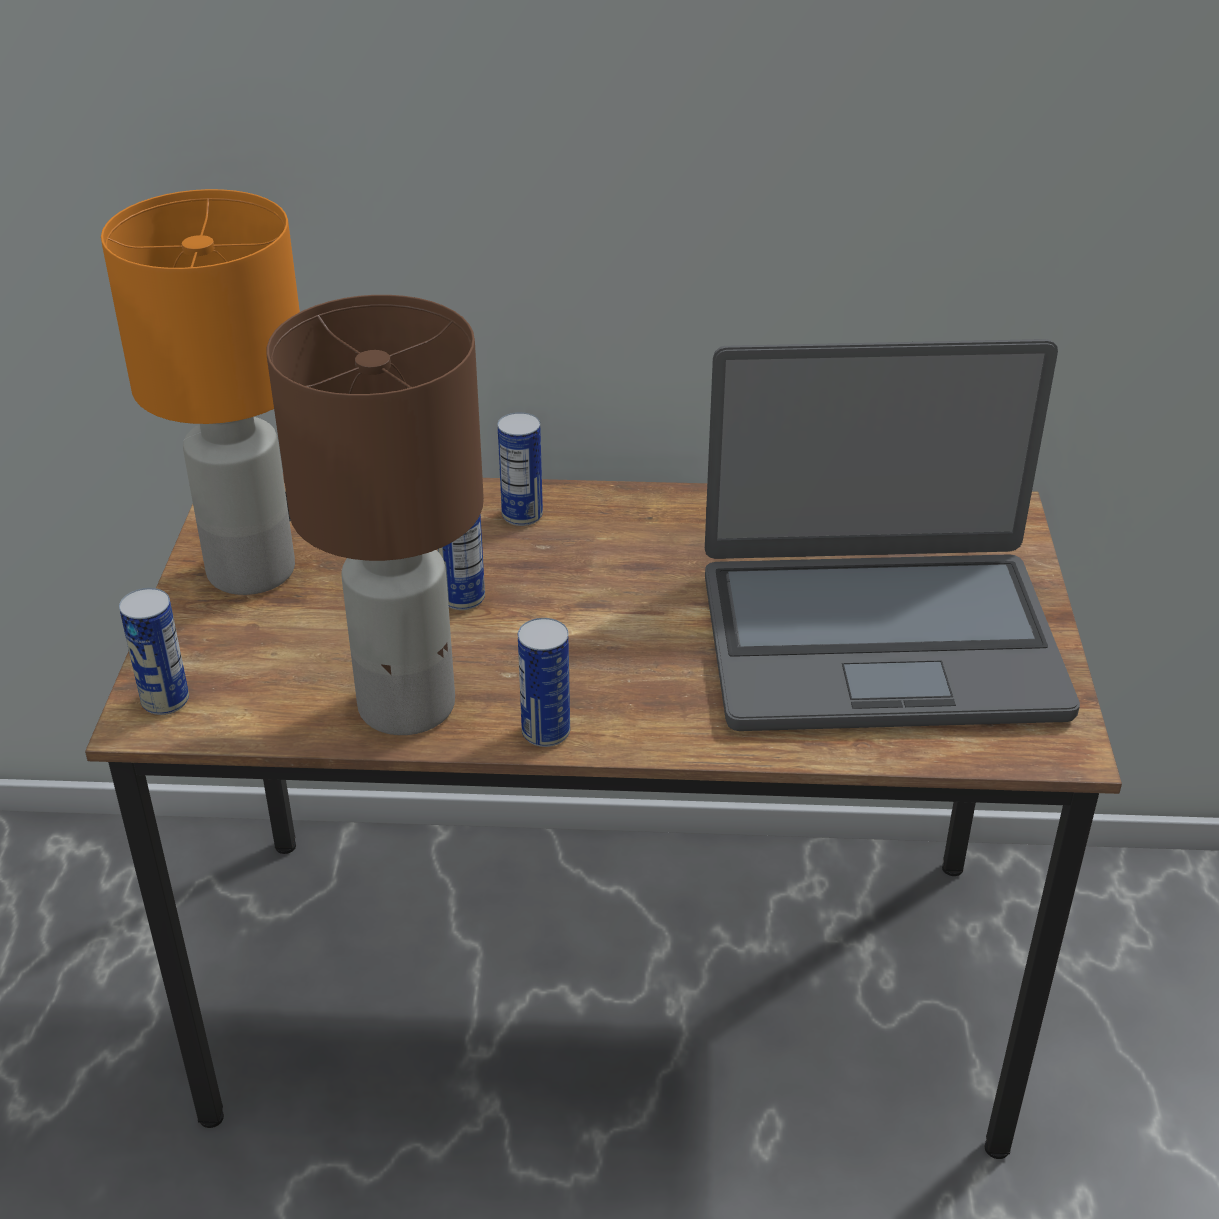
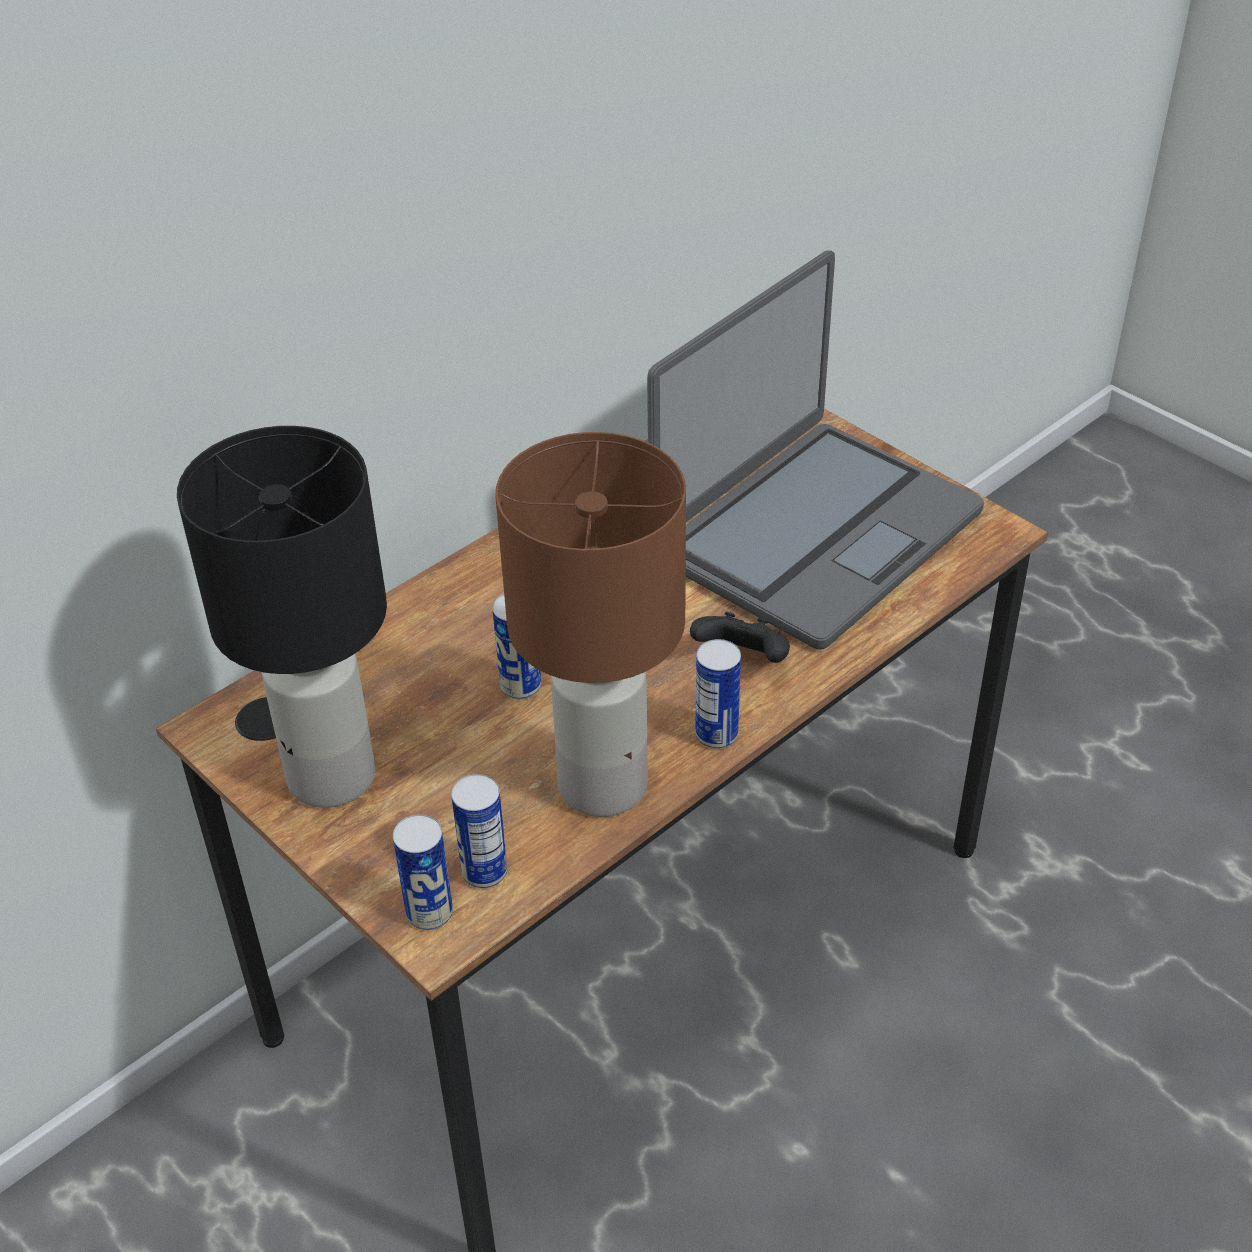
camera: 45 degrees left, 5 degrees up
(249, 572) = (331, 778): orange table lamp -> black table lamp
(522, 515) = (466, 599): can -> can (484, 872)
(656, 695) = (743, 661): none -> black game controller

